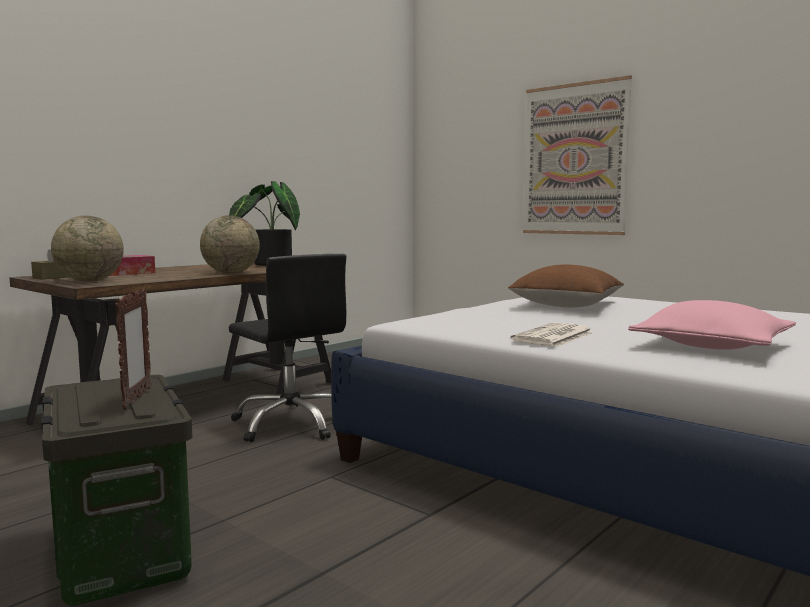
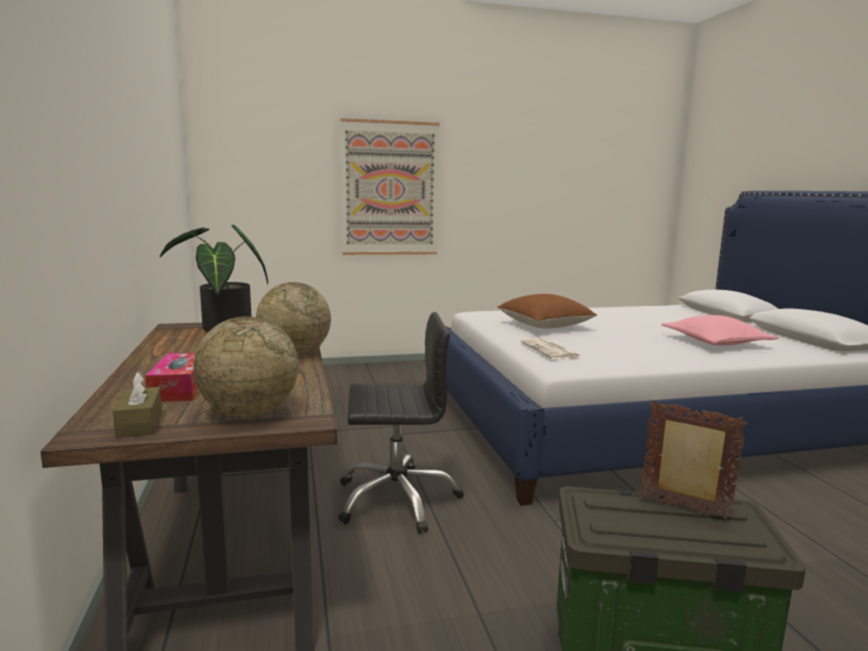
camera: 55 degrees left, 5 degrees up
(553, 337) = (664, 356): newspaper -> newspaper (550, 350)

